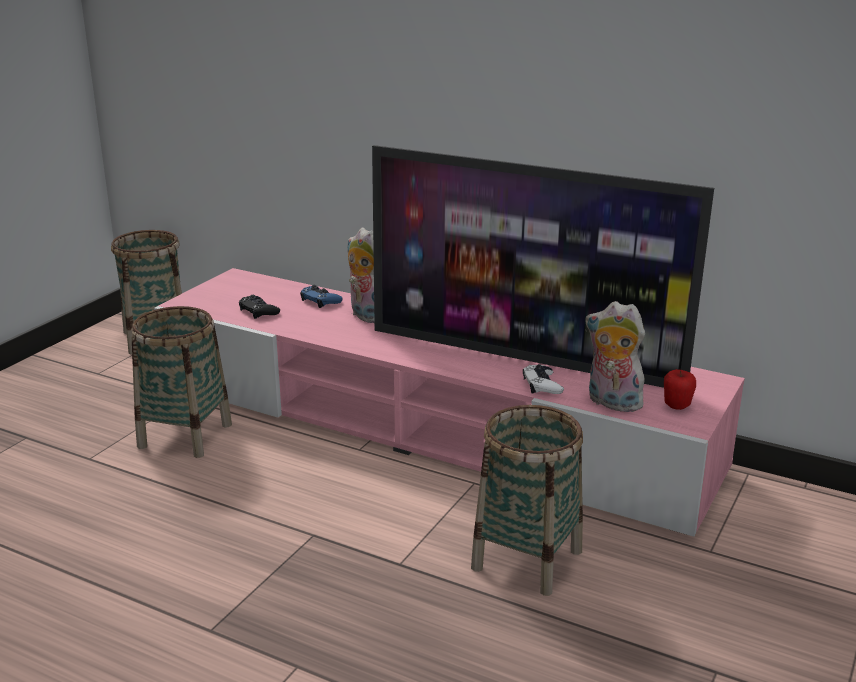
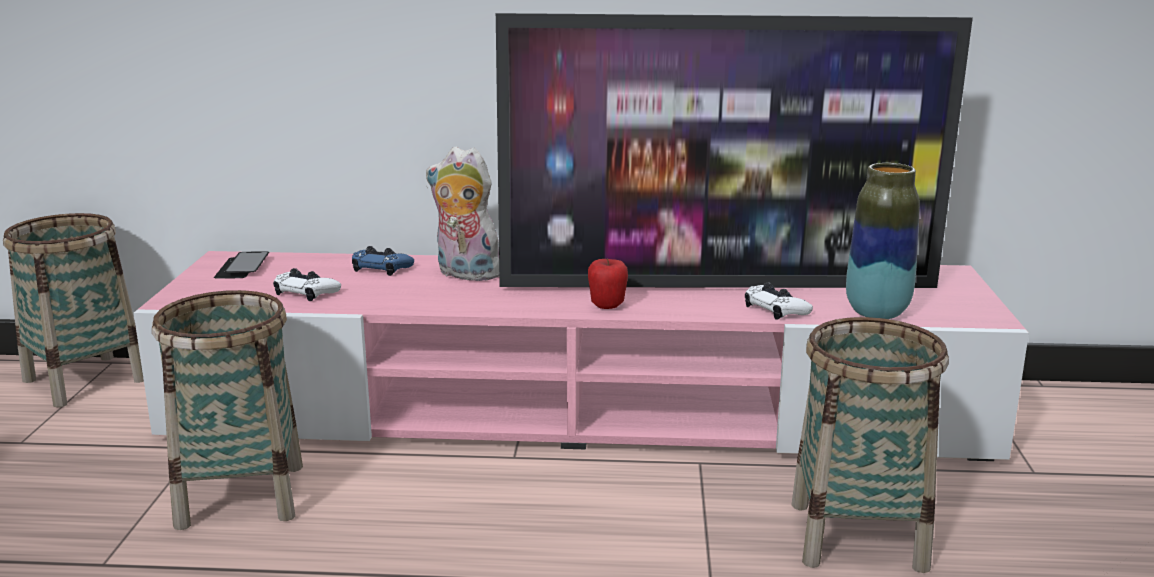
camera: 25 degrees left, 5 degrees down
(239, 285) = (242, 267): none -> phone
(258, 311) = (306, 292): black game controller -> white game controller
(611, 403) = (877, 312): plush toy -> vase
(677, 406) = (948, 303): apple -> apple (607, 306)

